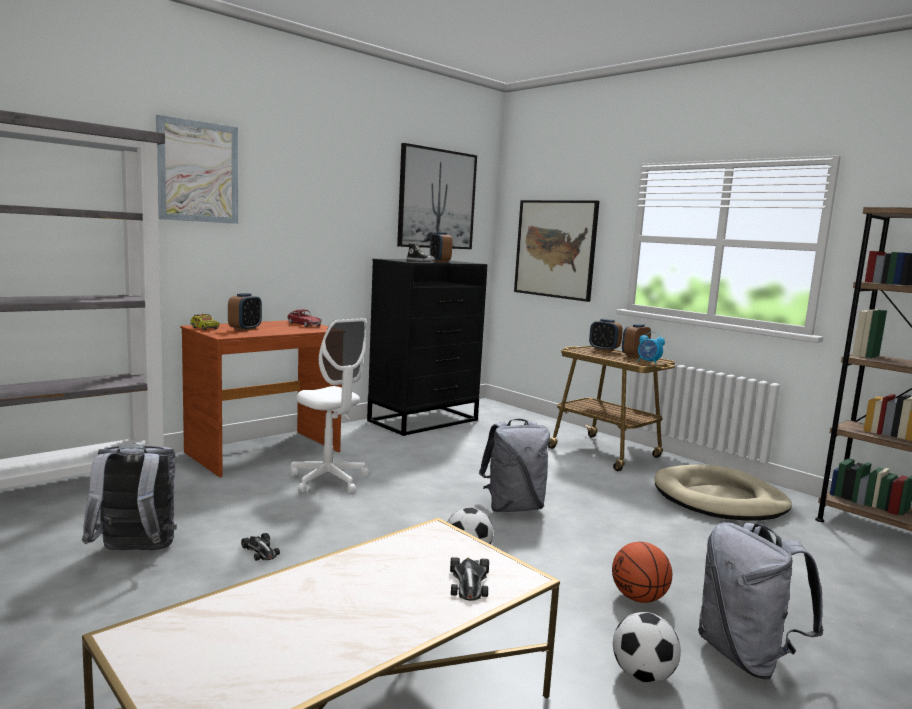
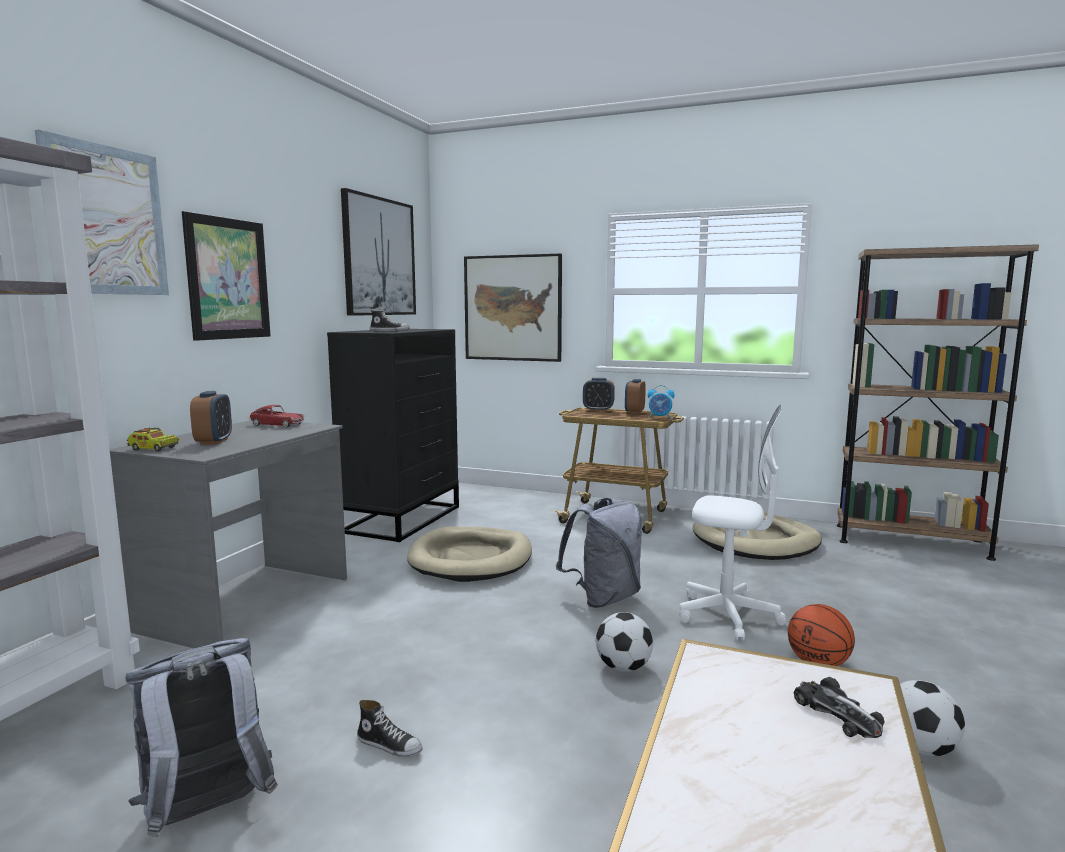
camera: 25 degrees left, 0 degrees up
(260, 550) = (390, 745): toy car -> shoe
(264, 452) = (249, 604): brown desk -> grey desk
(288, 213) = (228, 279): none -> picture
(329, 480) = (373, 620): white office chair -> white office chair (728, 615)
(440, 261) = (407, 330): alarm clock -> none
(442, 458) = (471, 559): none -> beige dog bed
(746, 657) = (958, 694): grey backpack -> none

